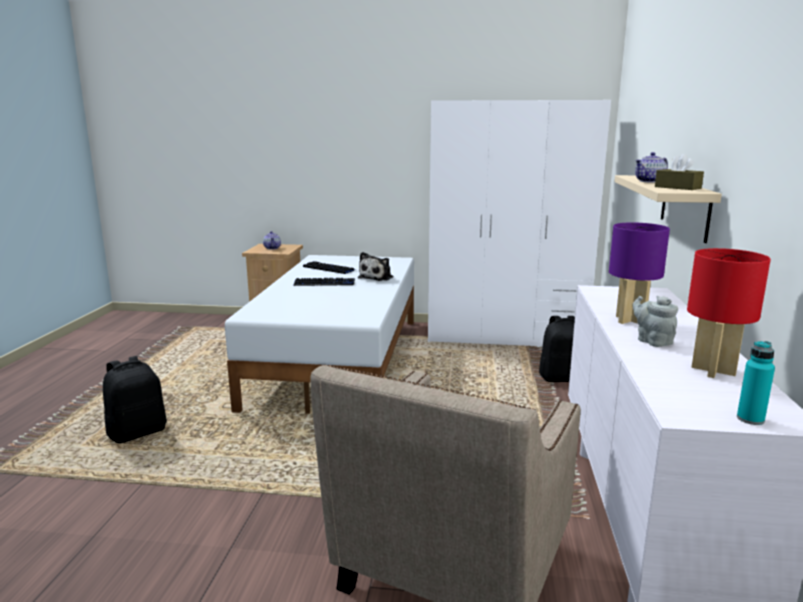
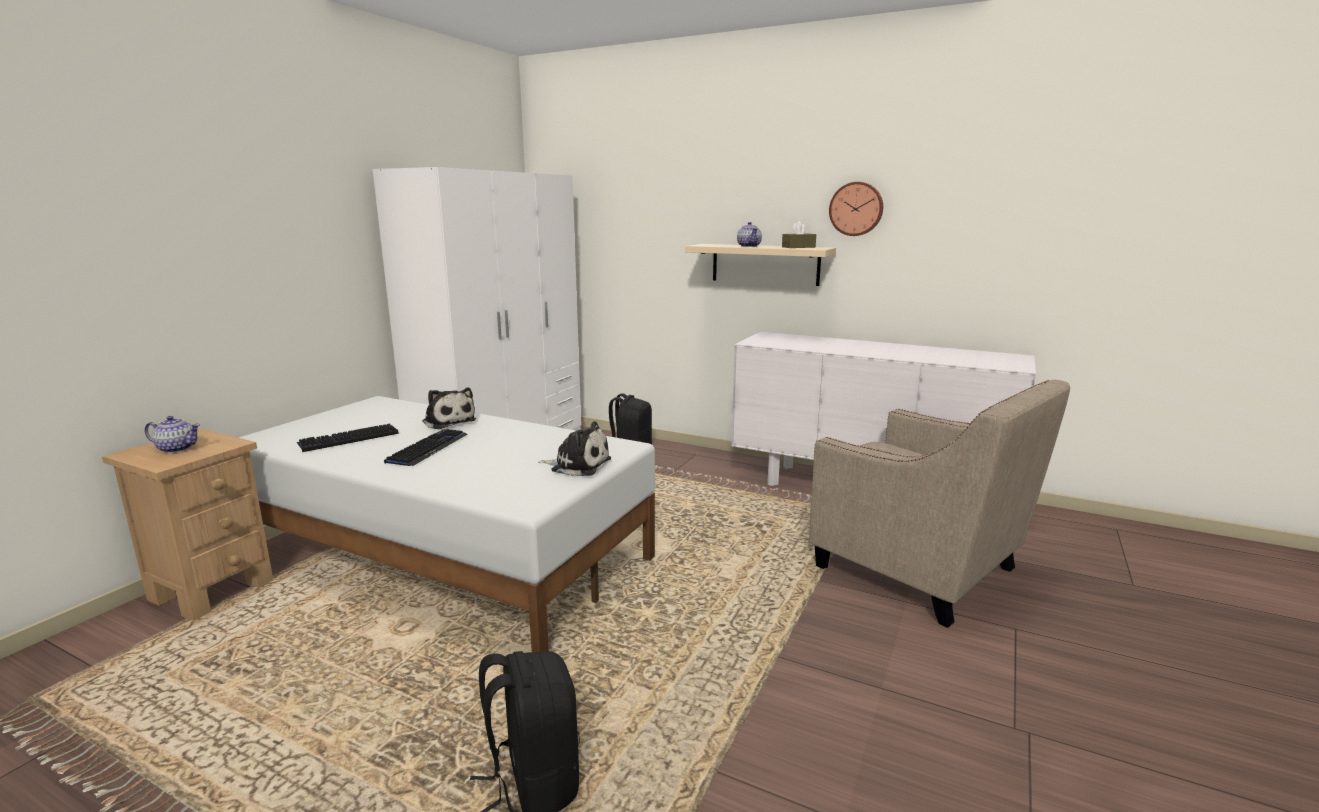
camera: 70 degrees left, 0 degrees up
(318, 315) = (578, 465): none -> plush toy
(630, 320) = (840, 349): purple table lamp -> none
(652, 341) = (887, 352): grey teapot -> none
(712, 370) = (944, 353): red table lamp -> none
(740, 140) = (856, 209): none -> wall clock
(750, 419) = (1017, 360): turquoise bottle -> none

